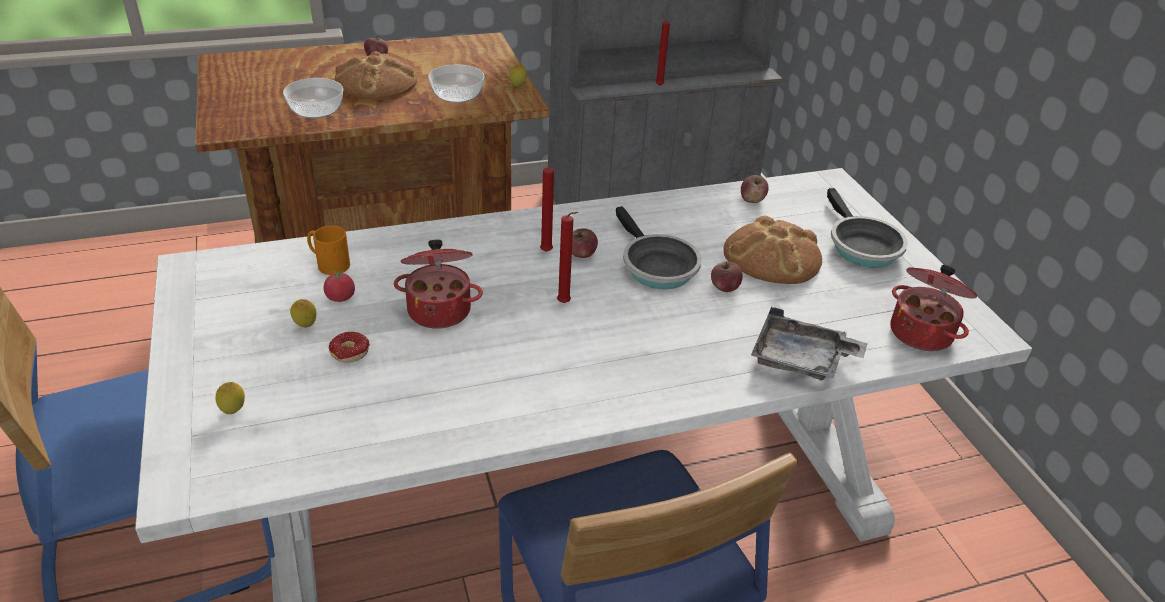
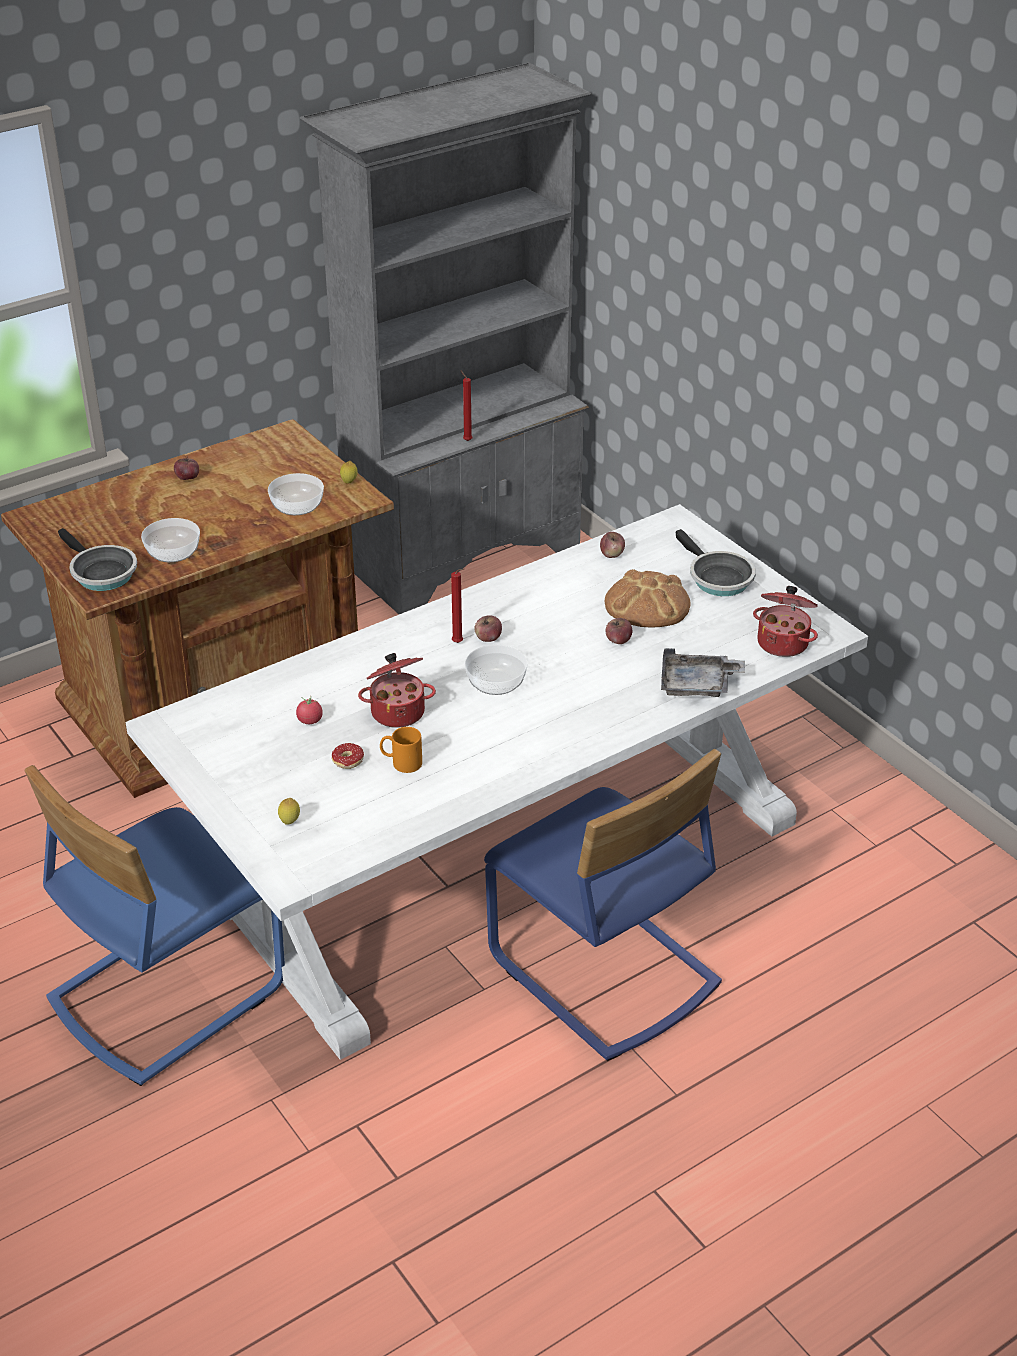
camera: 15 degrees left, 0 degrees up
(306, 326) = (298, 749): lemon -> none
(328, 264) = (279, 695): orange mug -> orange mug (401, 763)
(376, 83) = (208, 509): bread -> none
(565, 304) = (496, 683): red candle -> bowl
(655, 266) = (555, 634): frying pan -> frying pan (100, 573)

